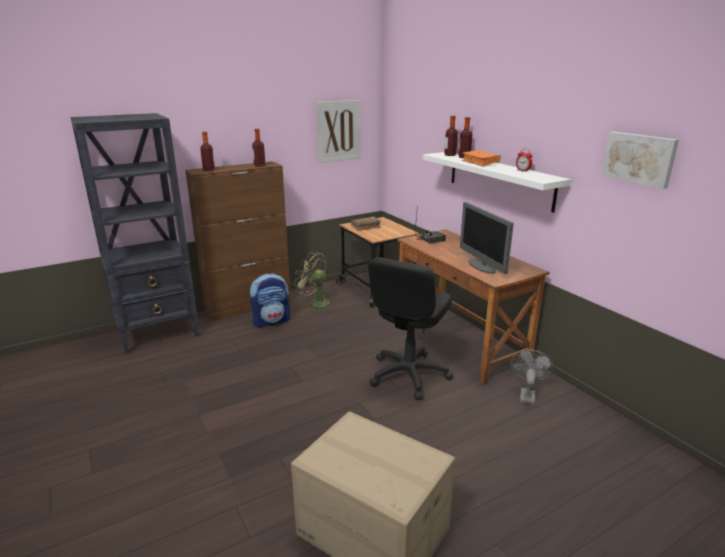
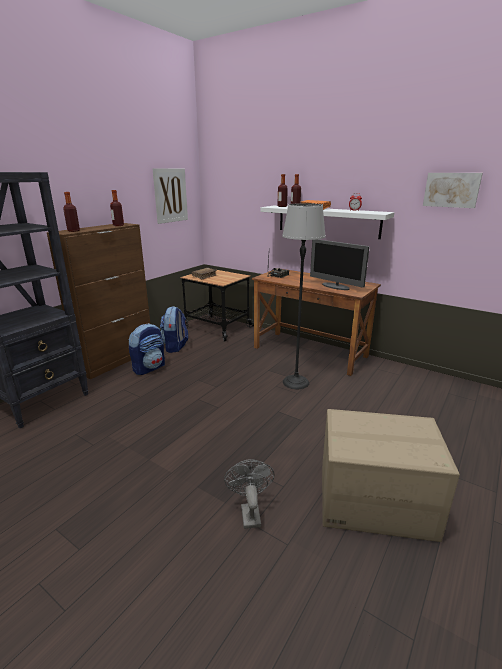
camera: 25 degrees left, 0 degrees up
(315, 303) = (175, 347): green fan -> backpack
(408, 375) = (295, 382): black office chair -> floor lamp
(527, 394) = (383, 375): grey fan -> grey fan (249, 512)

